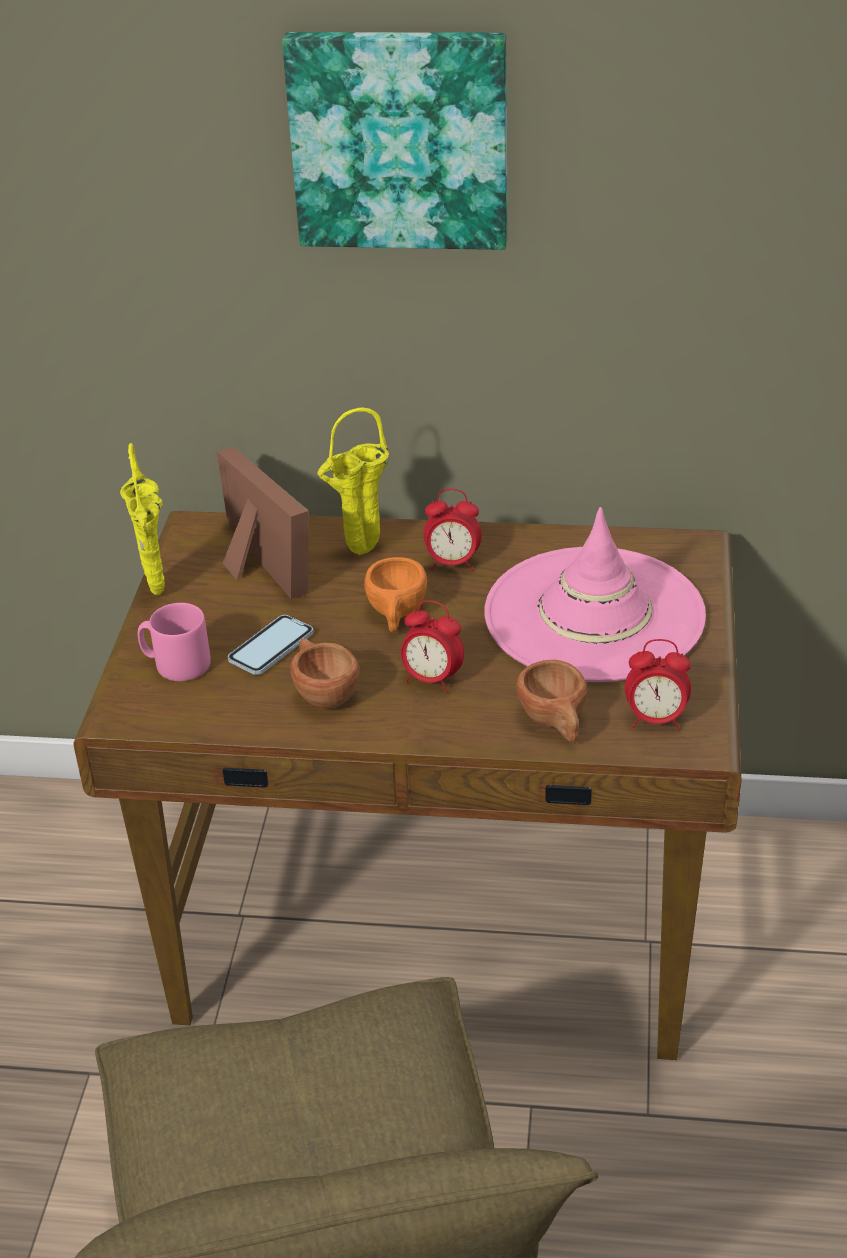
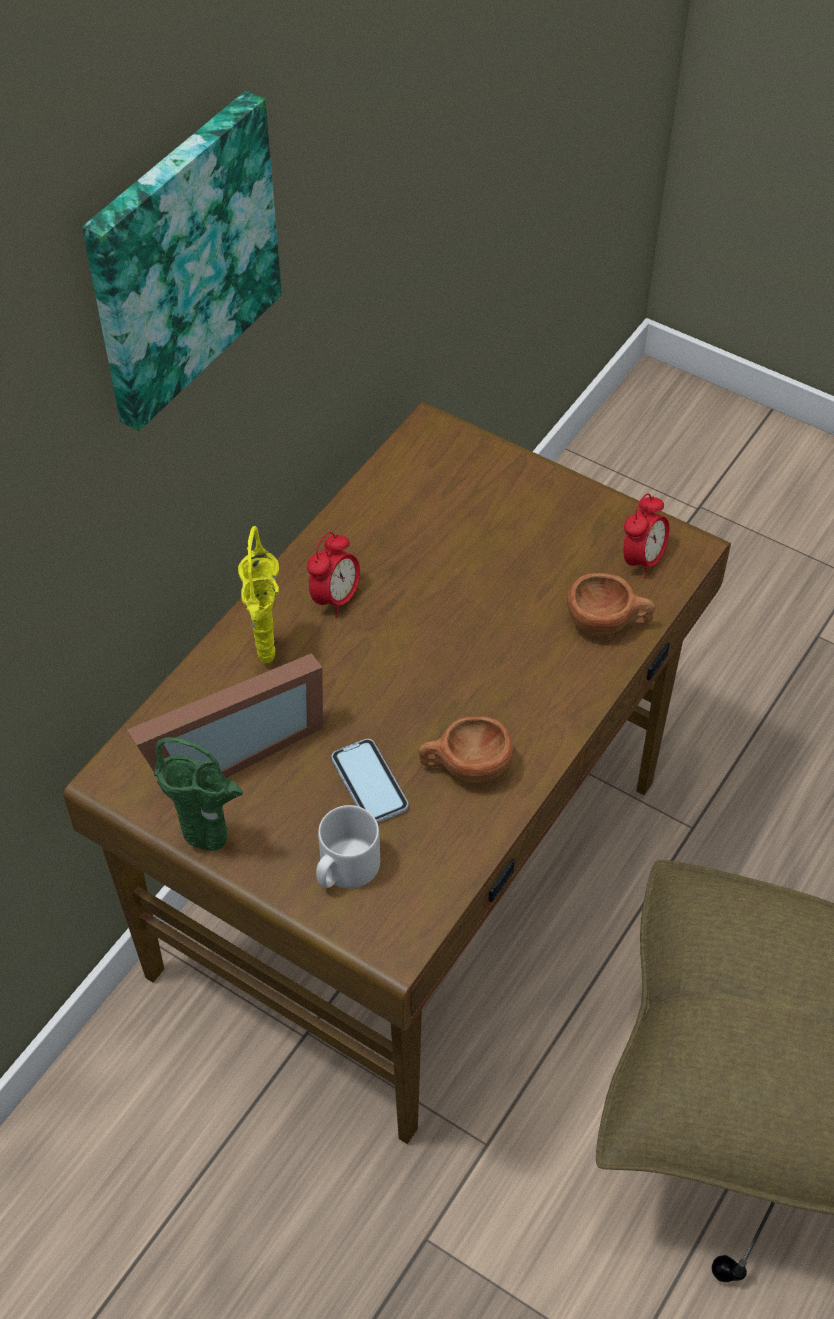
camera: 65 degrees left, 15 degrees up
(157, 594) = (212, 848): yellow vase -> green vase
(176, 664) = (345, 869): pink mug -> grey mug
(255, 567) = (227, 750): picture frame -> picture frame turned 150 degrees clockwise
(396, 615) = (386, 670): orange cup -> none
(432, 679) = (497, 682): alarm clock -> none
(594, 615) = (481, 536): pink hat -> none

